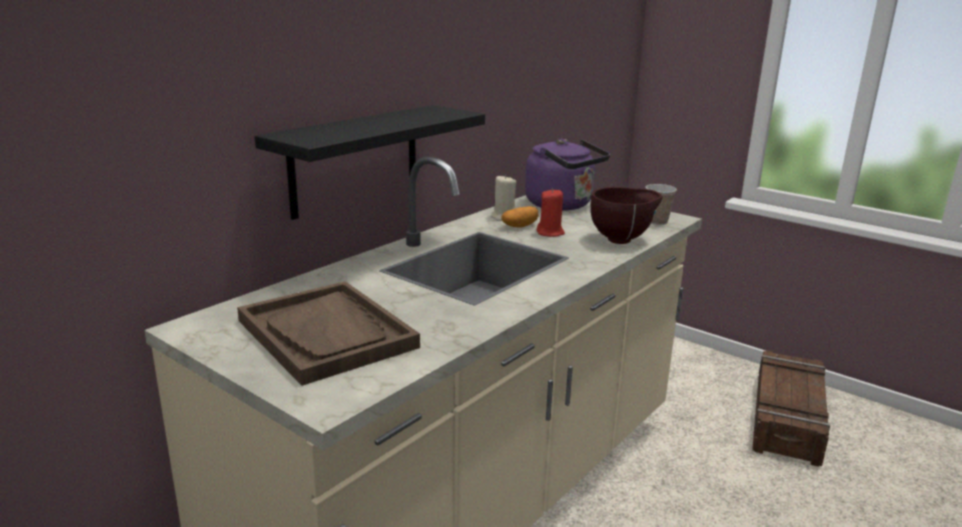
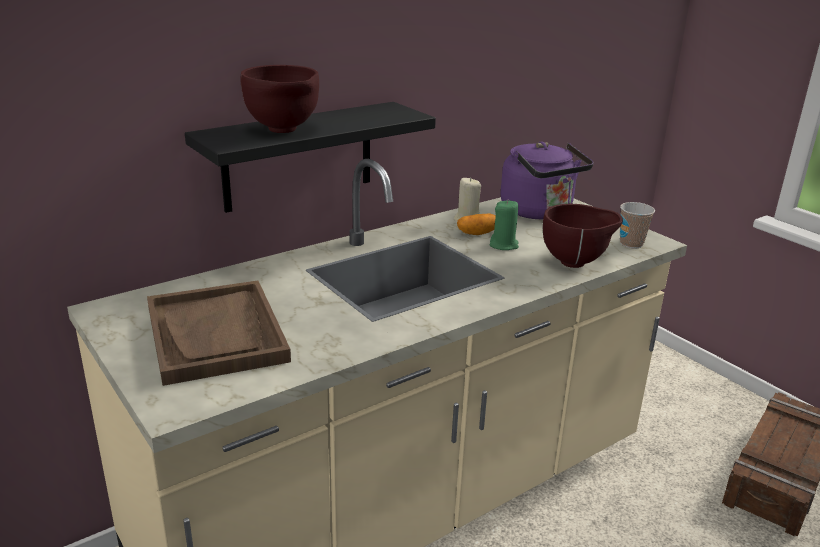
camera: 15 degrees right, 5 degrees up
(355, 129) = (283, 131): none -> brown bowl
(550, 233) = (504, 245): red candle -> green candle

